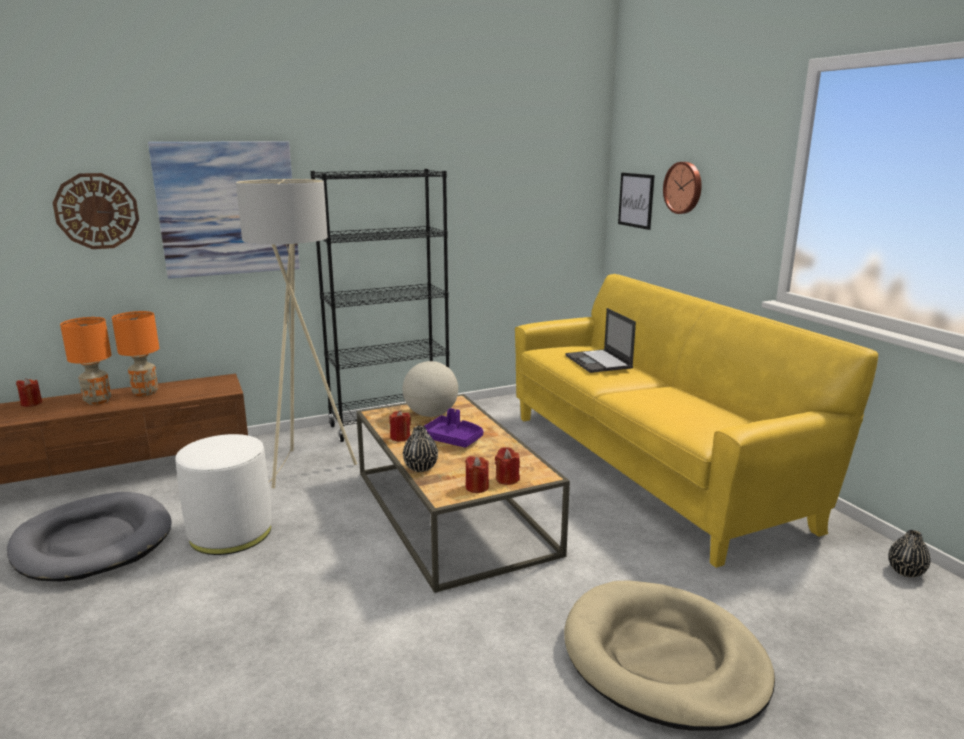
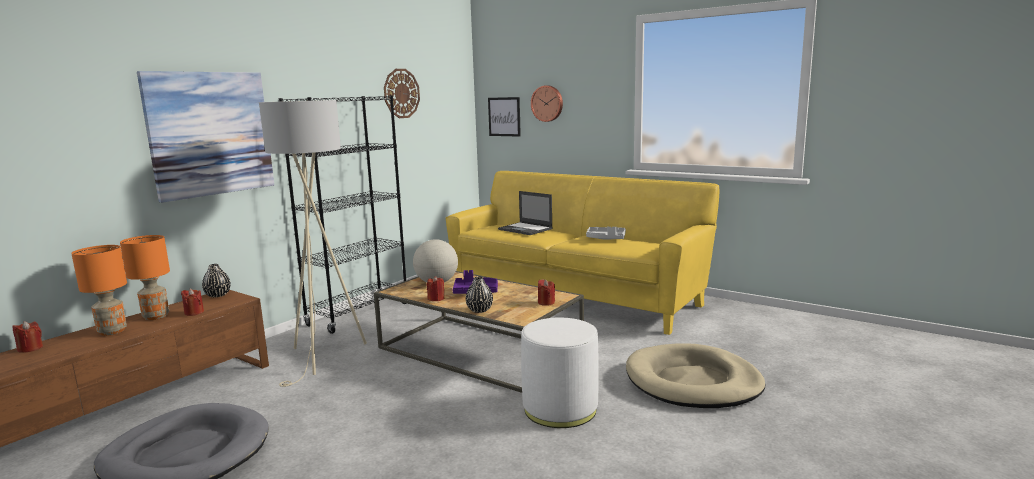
camera: 30 degrees left, 5 degrees down
(97, 211) = (87, 139): wall clock -> wall clock (401, 93)
(231, 532) = (317, 410): white ottoman -> white ottoman (560, 408)
(477, 487) = (534, 310): red candle -> red candle (194, 312)
(679, 401) = (606, 239): none -> grey tray
(906, 572) = (755, 311): black vase -> black vase (218, 295)

